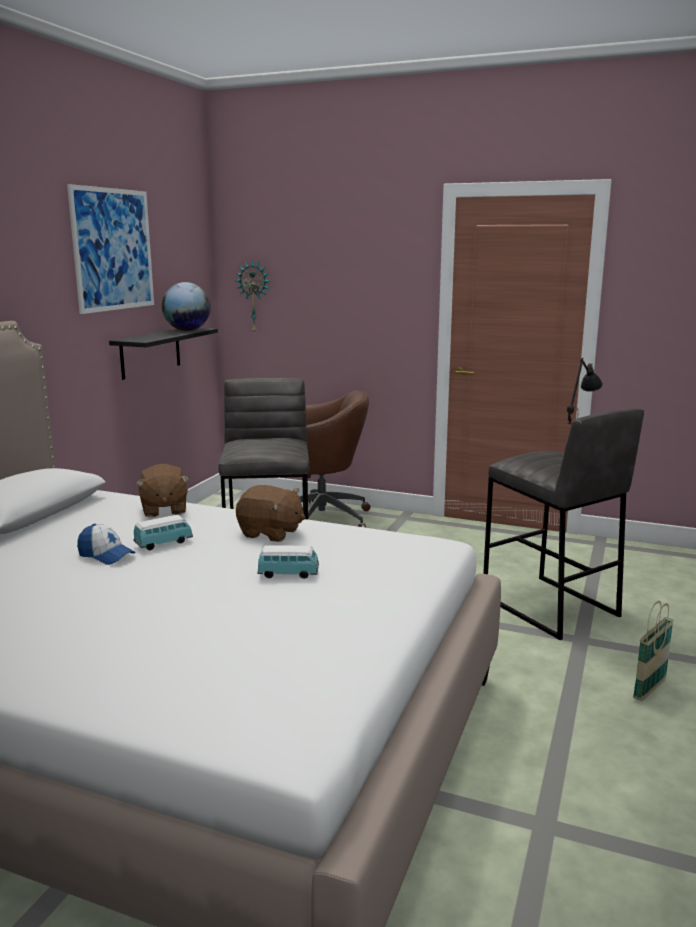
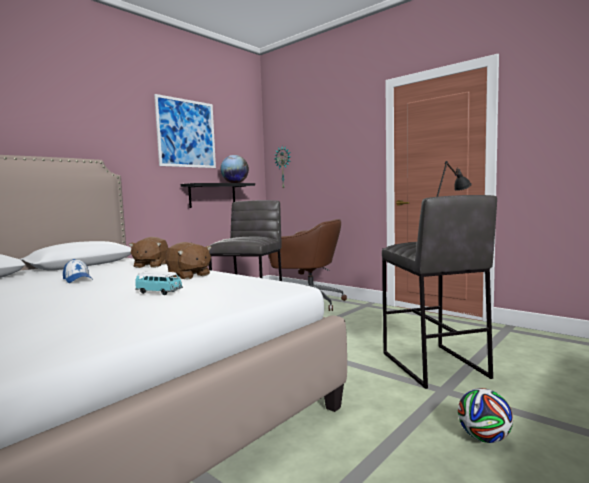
camera: 20 degrees right, 10 degrees down
(163, 543) = (118, 277): toy car -> none
(649, 689) = (484, 438): basket -> football

